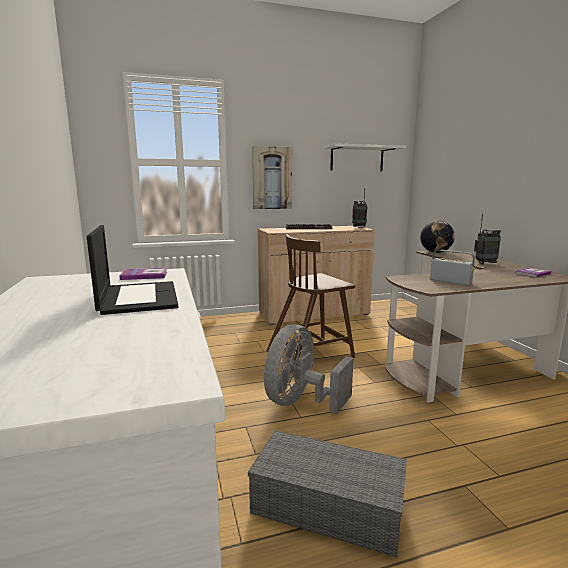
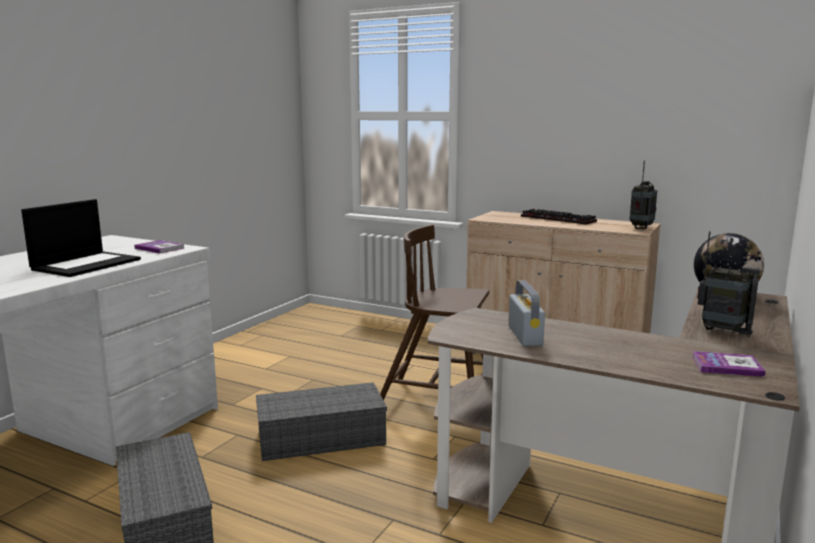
camera: 45 degrees right, 0 degrees up
(272, 178) = (520, 137): picture -> none
(301, 402) = (319, 439): grey fan -> grey storage box
(357, 159) = (675, 105): white shelf -> none

